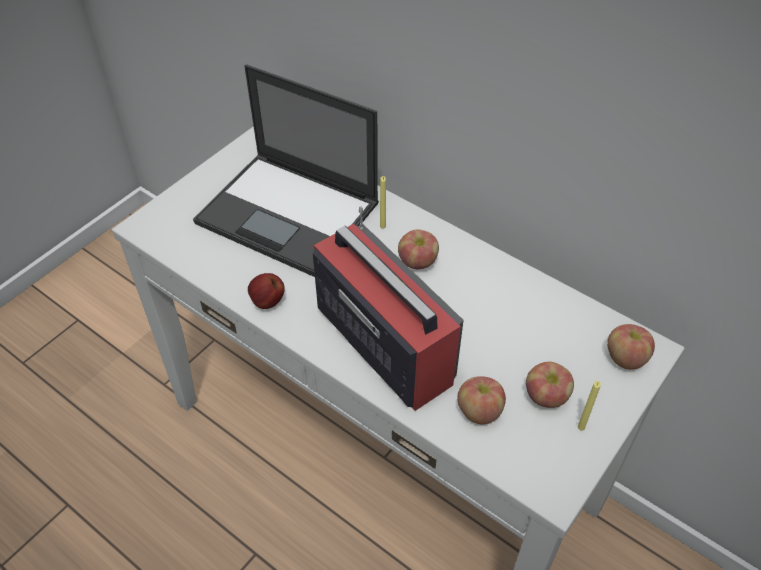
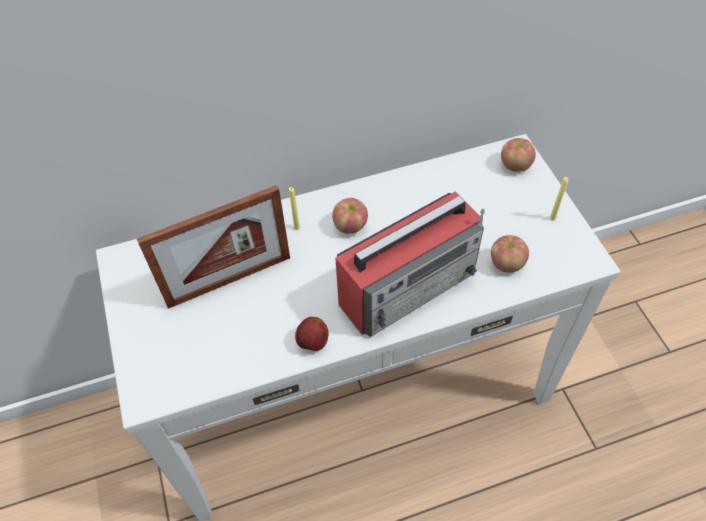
camera: 55 degrees left, 5 degrees up
(290, 214) = (229, 280): laptop -> picture frame
(383, 342) = (409, 286): radio -> radio turned 150 degrees clockwise
(546, 397) = (518, 222): apple -> none

